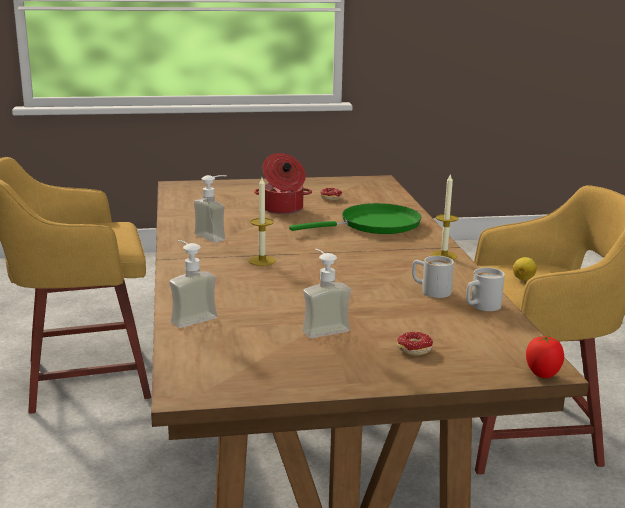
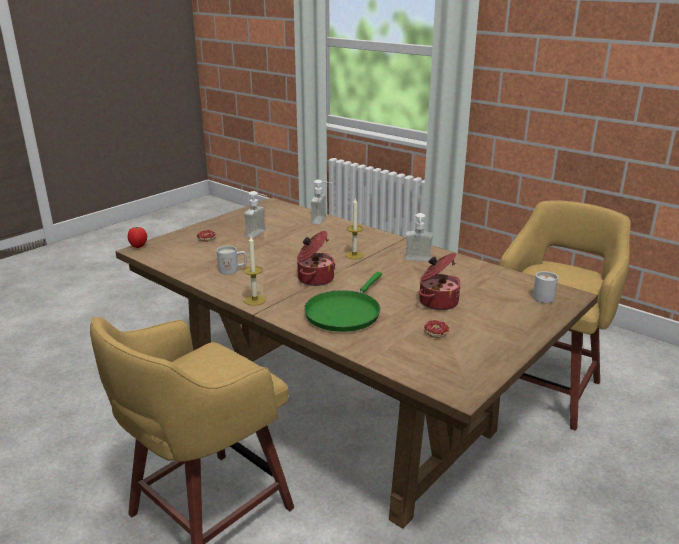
camera: 140 degrees right, 5 degrees up
(351, 254) = (314, 278): none -> cooking pot
(481, 307) = (193, 270): white mug -> white mug (543, 296)
(524, 279) = (206, 371): lemon -> none

